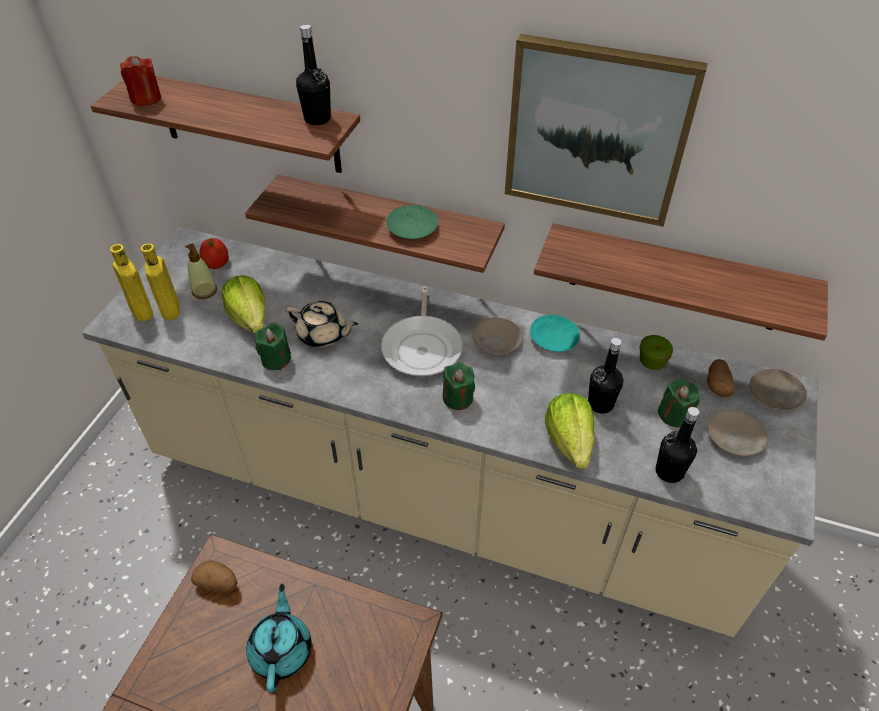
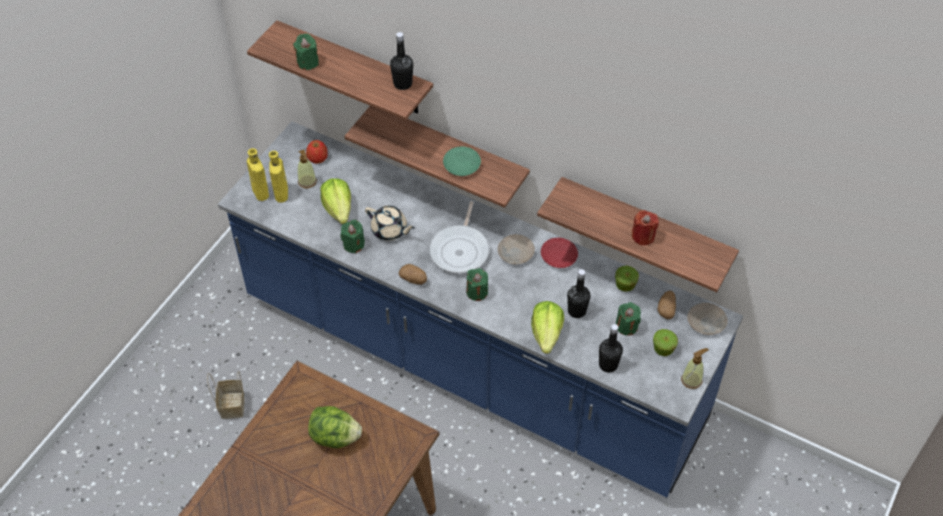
camera: 10 degrees right, 5 degrees up
(140, 600) = (231, 404): none -> basket
(146, 98) = (285, 49): red candle -> red candle (643, 236)
(179, 109) = (307, 62): none -> green candle
(218, 584) = (299, 392): potato -> potato (414, 279)
(282, 650) = (335, 437): turquoise teapot -> lettuce
(439, 494) = (471, 360): beige counter -> blue counter
(553, 337) = (559, 255): turquoise plate -> red plate
(597, 131) = (586, 129): picture -> none
(735, 438) = (663, 349): beige plate -> apple
(791, 476) = (691, 380): none -> soap dispenser

